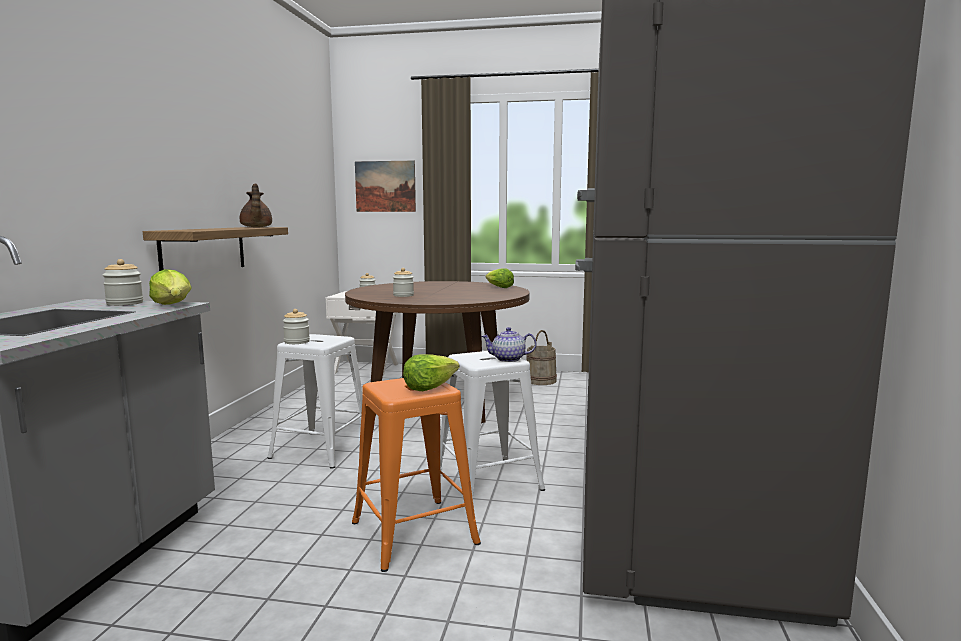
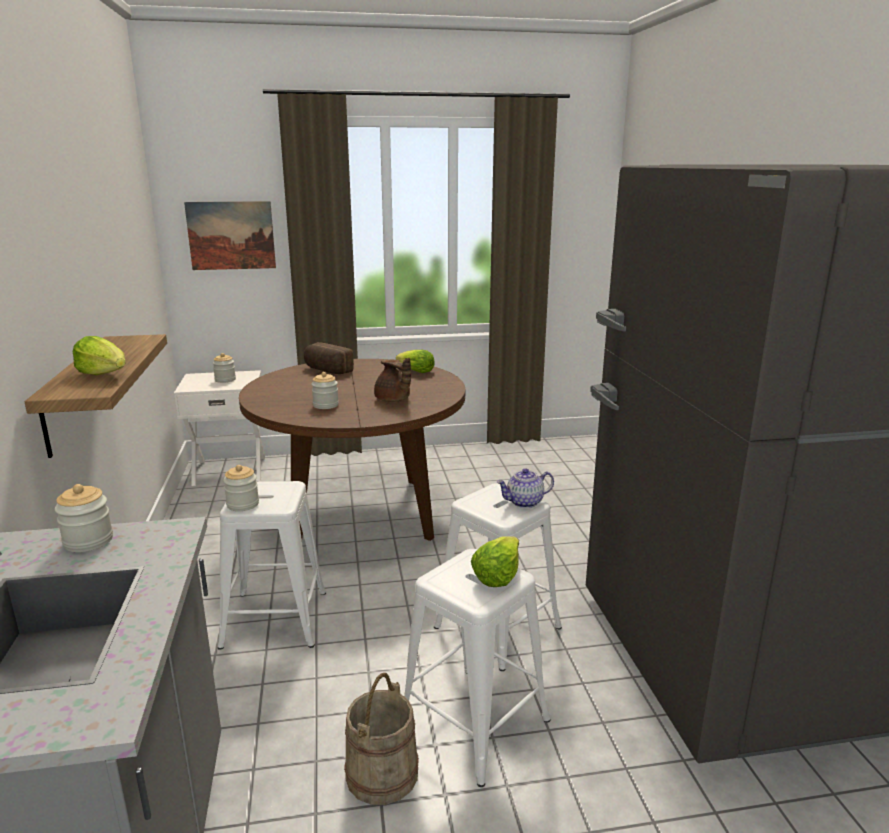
camera: 20 degrees left, 10 degrees up
(173, 305) = (170, 535): lettuce -> lettuce (104, 374)
(256, 227) = (127, 342): brown teapot -> brown teapot (393, 400)
(414, 532) = (473, 721): orange stool -> white stool
(431, 284) = (327, 370): none -> bread
(540, 380) = (449, 461): beige bucket -> beige bucket (381, 773)

